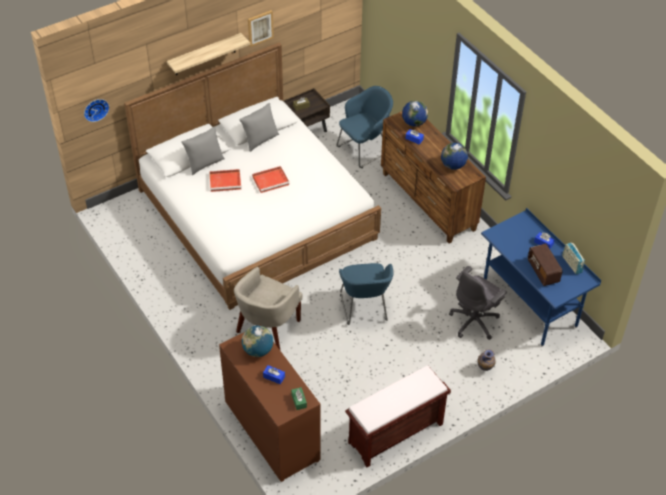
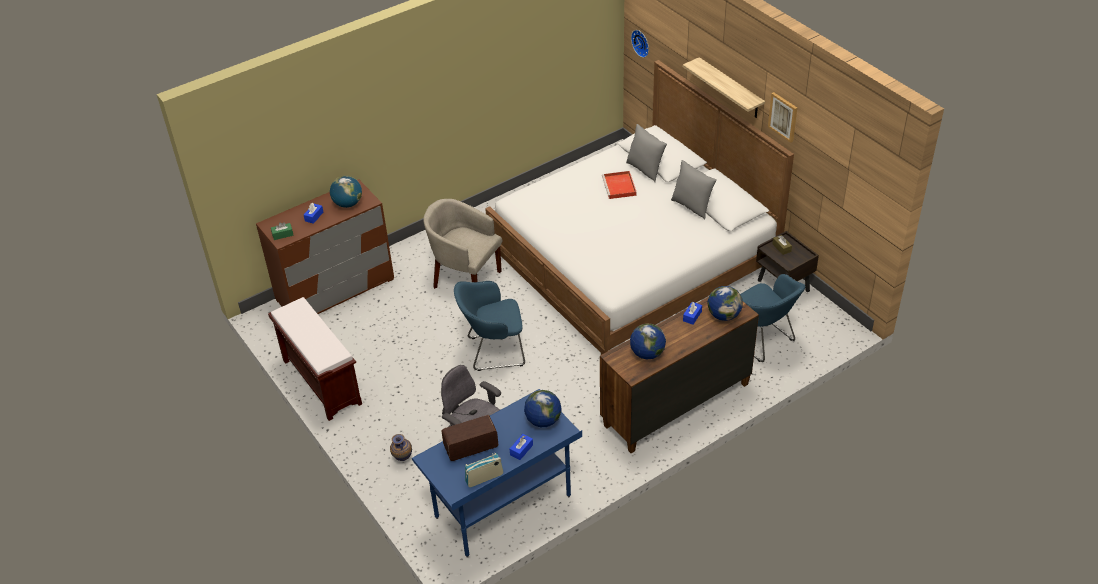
camera: 90 degrees right, 5 degrees down
(271, 180) = (626, 220): red tray -> none
(514, 230) = (543, 421): none -> globe

